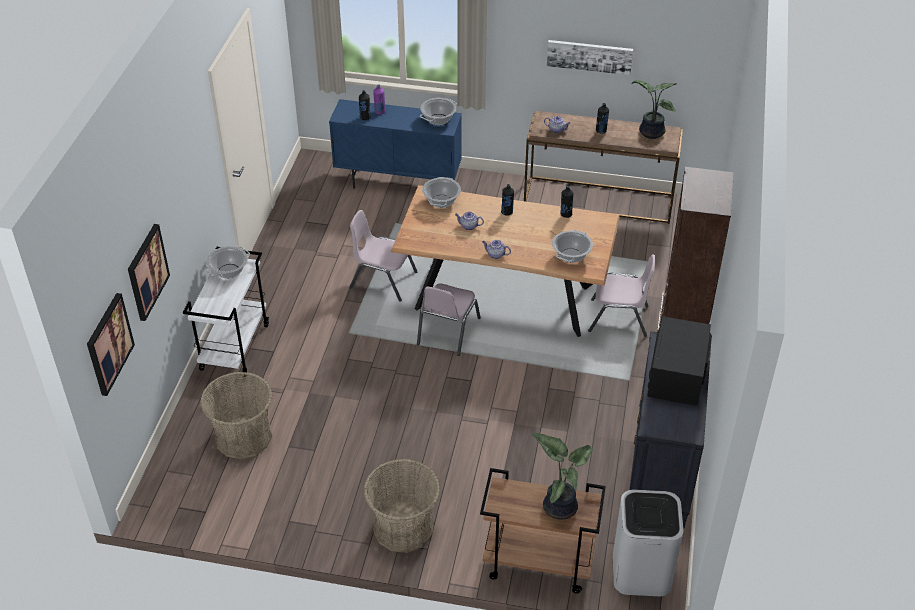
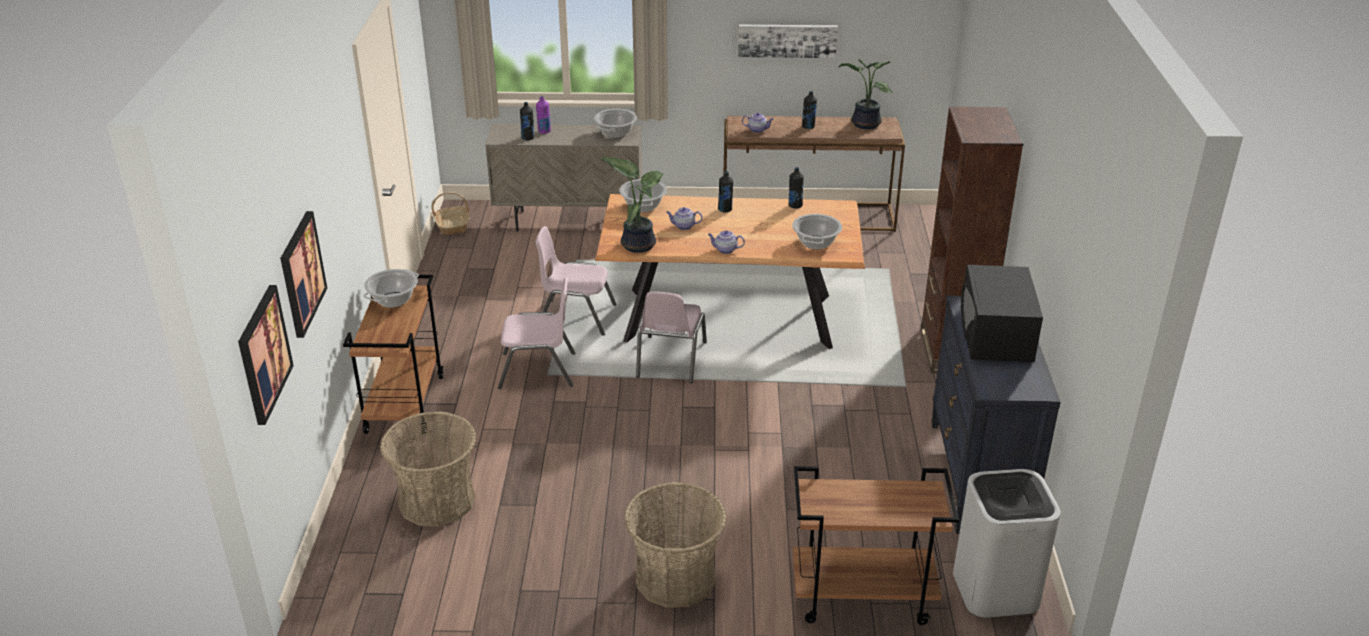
camera: 10 degrees left, 10 degrees down
(234, 346) = (404, 403): white cart -> brown cart
(303, 176) = (453, 225): none -> basket
(398, 183) = (569, 222): blue cabinet -> beige cabinet
(559, 506) = (894, 500): potted plant -> potted plant (637, 244)
(619, 318) = (871, 326): pink chair -> pink chair (538, 370)

